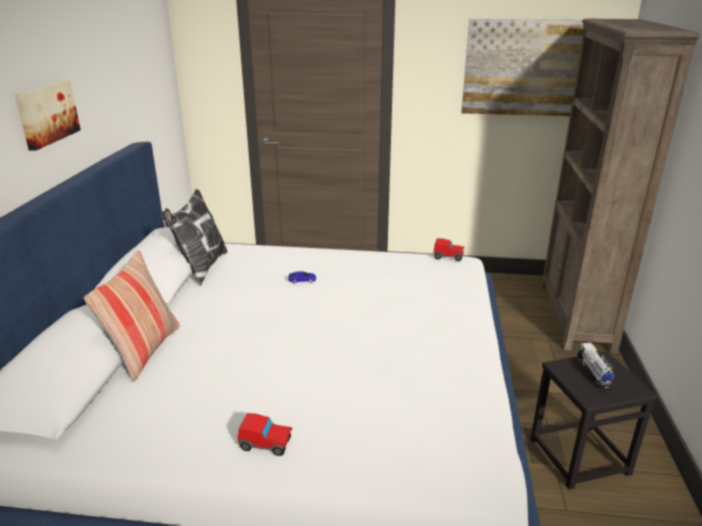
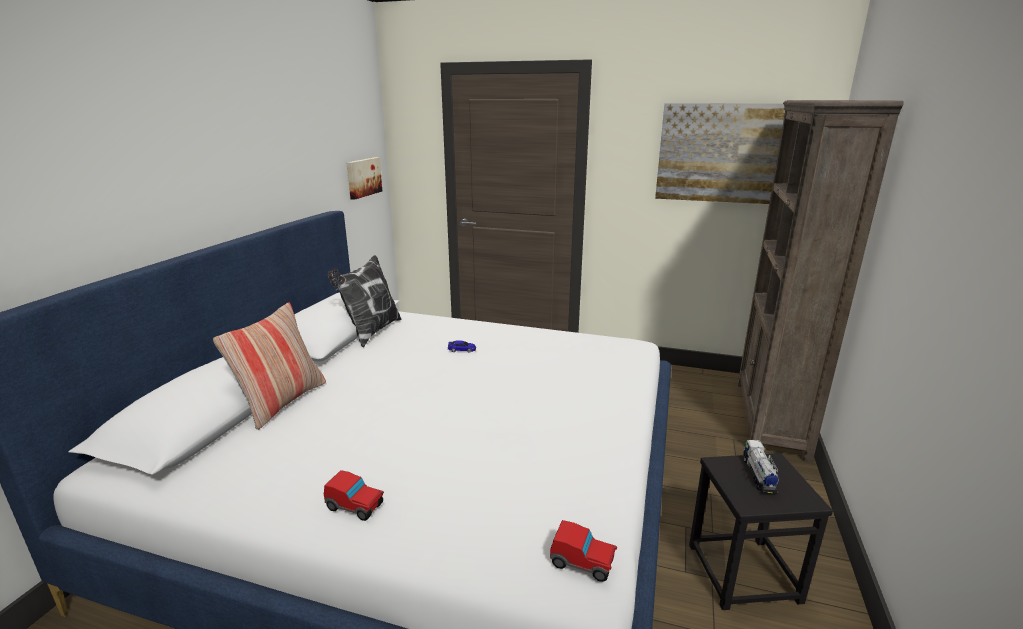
camera: 10 degrees right, 5 degrees down
(46, 113) = (231, 173): picture -> picture (363, 177)
(448, 257) = (621, 339): toy car -> toy car (582, 563)

